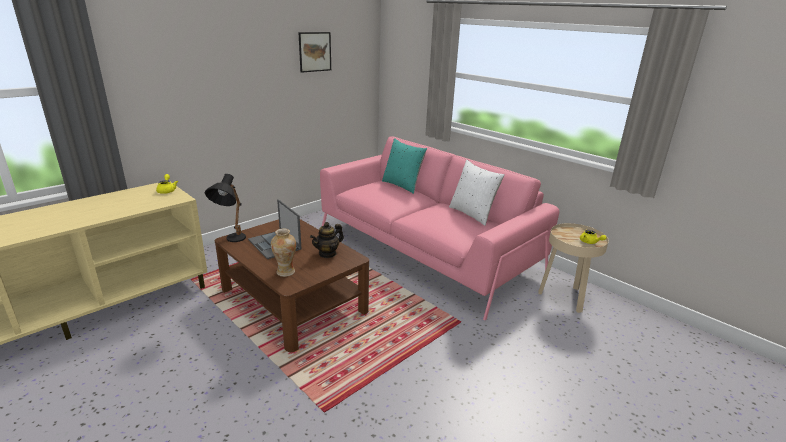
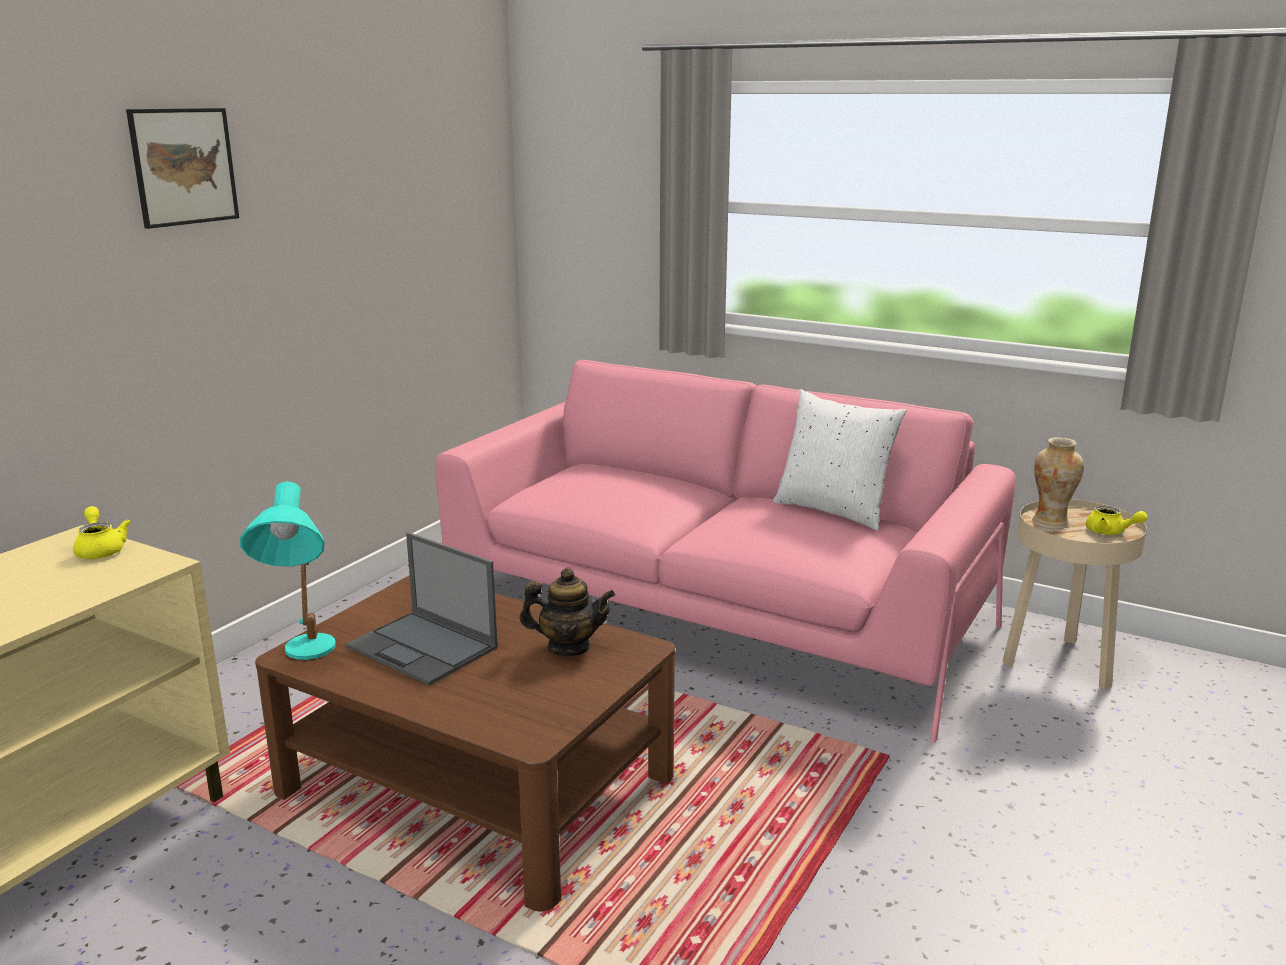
camera: 15 degrees left, 5 degrees down
(231, 241) = (304, 657): black table lamp -> turquoise table lamp
(285, 272) = (498, 707): vase -> vase (1050, 523)
(315, 52) = (386, 174): picture -> picture (184, 166)
(327, 253) = (568, 647): teapot -> teapot turned 120 degrees counterclockwise
(402, 185) = (636, 470): turquoise pillow -> none

